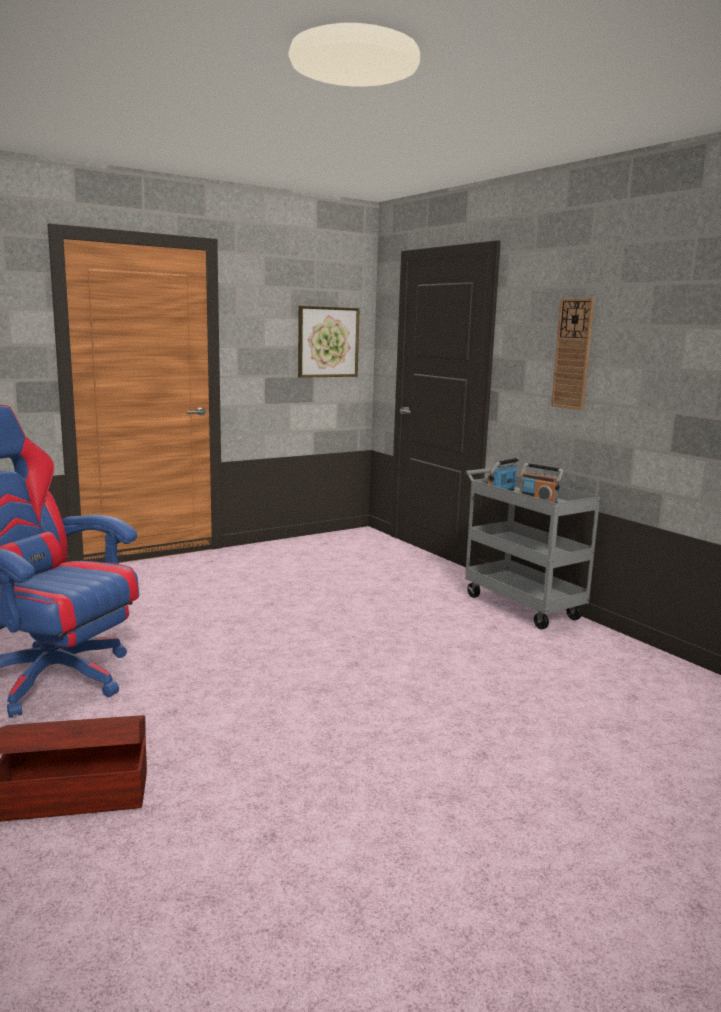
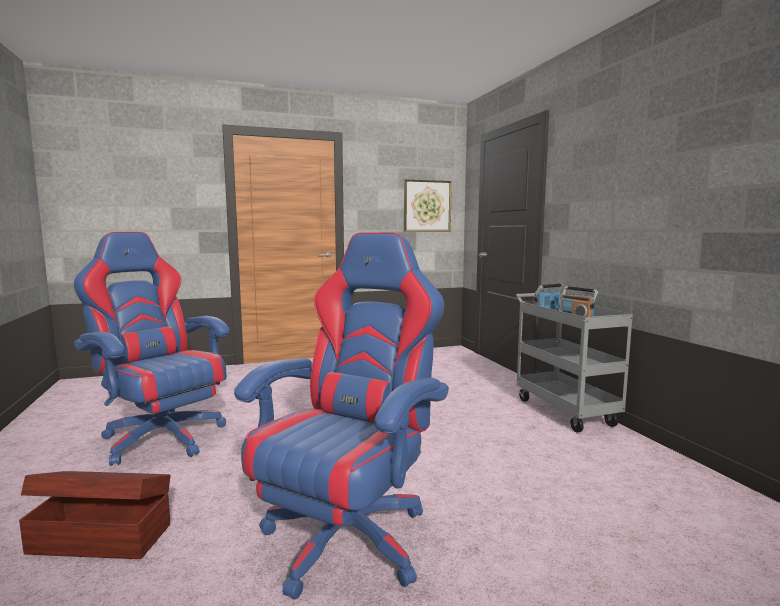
camera: 15 degrees right, 5 degrees down
(352, 761) = (346, 538): none -> blue office chair
(573, 354) = (607, 191): wall clock -> none

